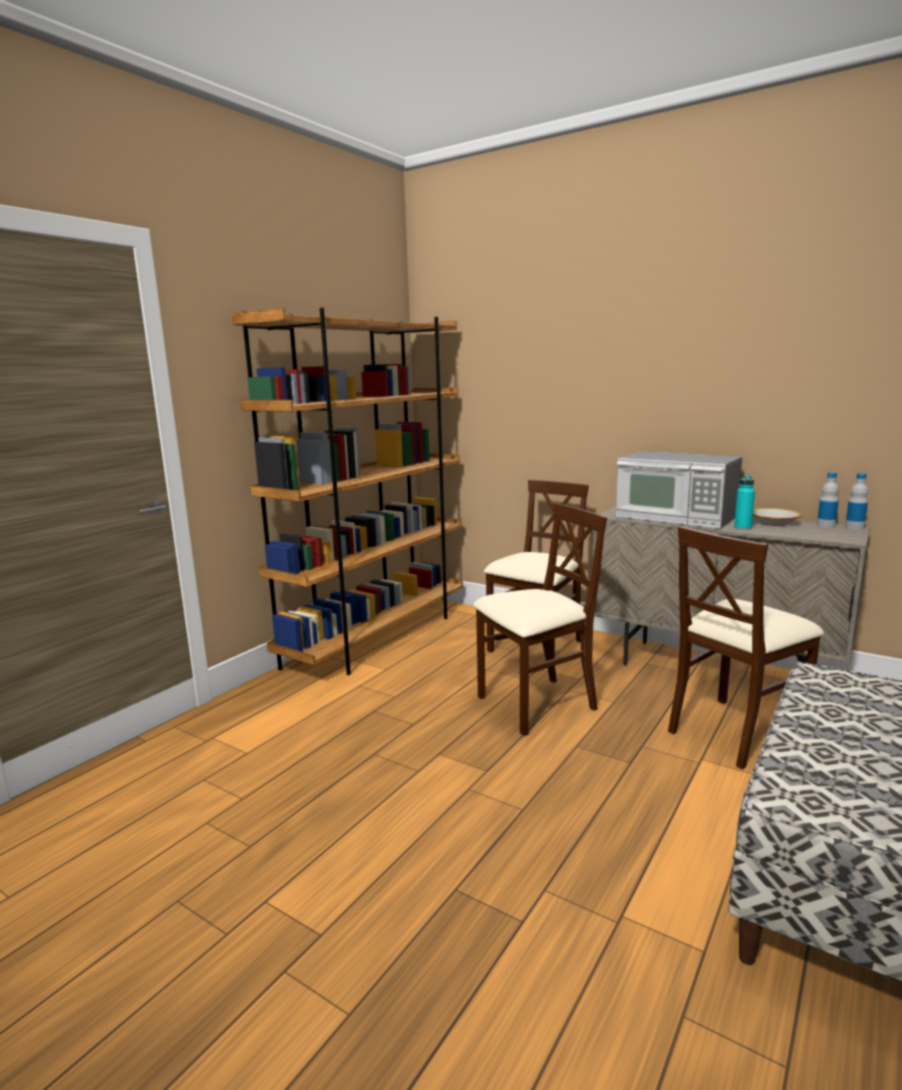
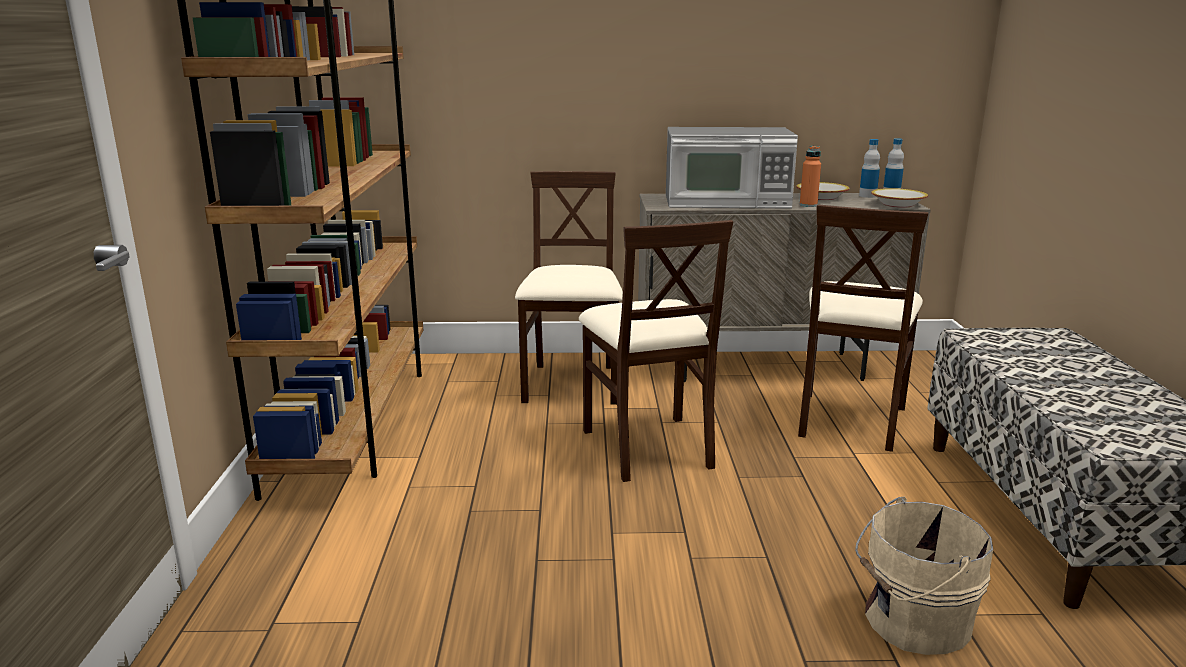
camera: 35 degrees left, 5 degrees up
(536, 704) = (648, 447): beige chair -> beige chair turned 135 degrees clockwise
(573, 901) = (911, 621): none -> beige bucket
(742, 528) = (808, 205): turquoise bottle -> orange bottle
(838, 537) = (898, 204): none -> bowl

